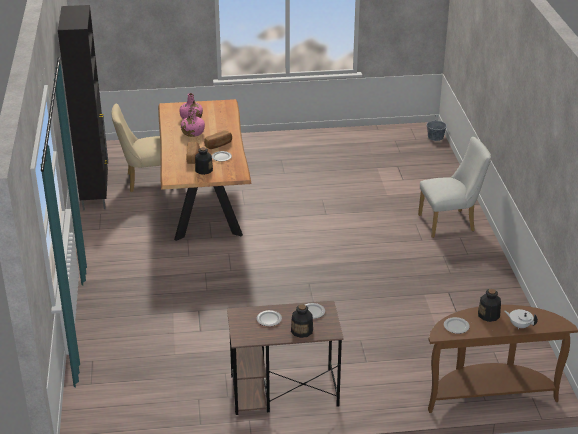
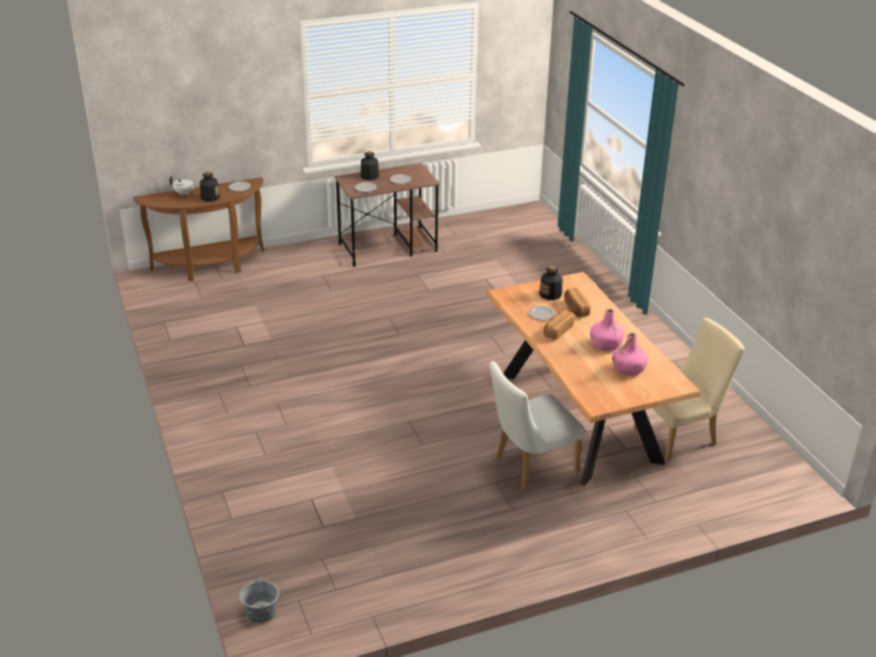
camera: 165 degrees right, 0 degrees up
(95, 195) = (725, 404): black cabinet -> none
(450, 223) = (238, 432): white chair -> white chair (530, 466)

